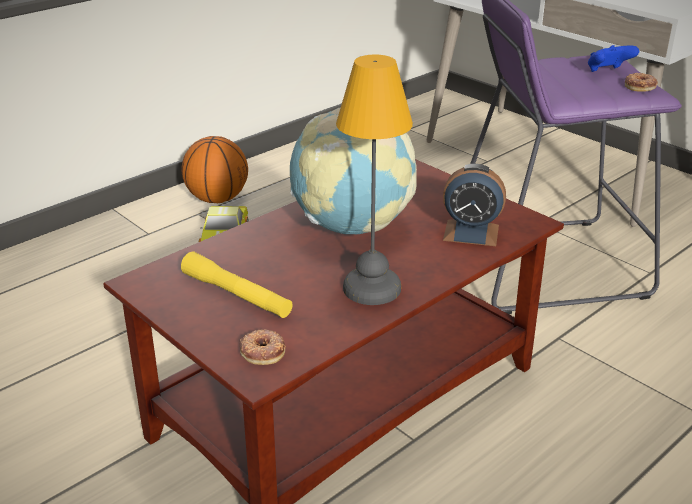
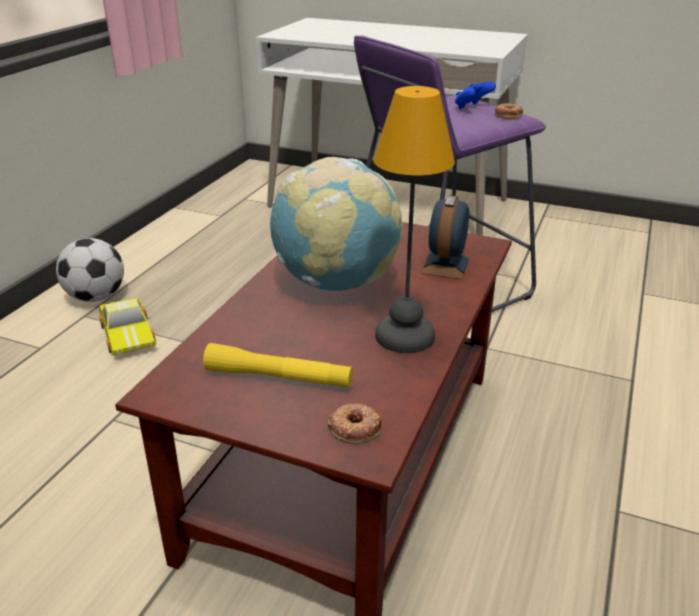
camera: 25 degrees left, 0 degrees up
(217, 199) = (96, 297): basketball -> football
(471, 233) = (446, 265): alarm clock -> alarm clock turned 120 degrees clockwise

